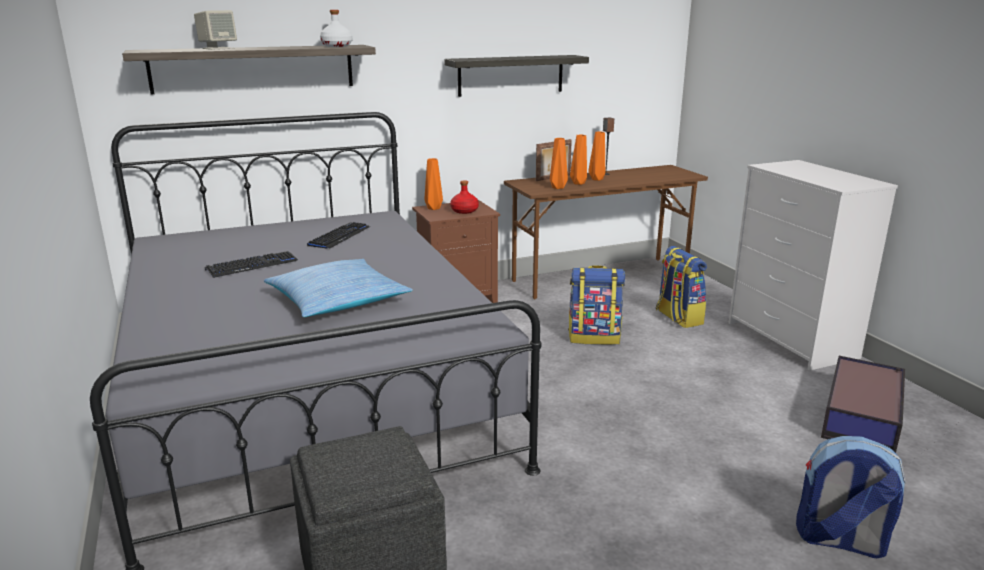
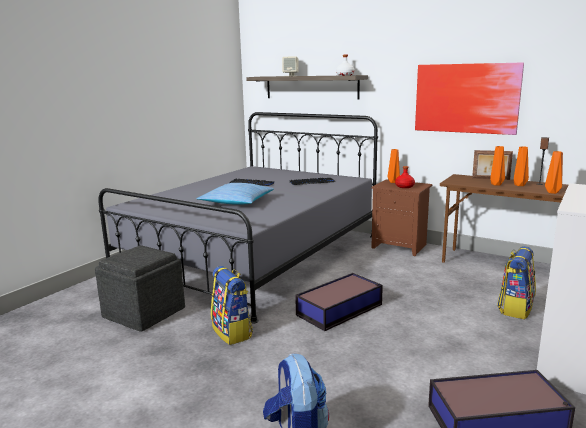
camera: 55 degrees right, 5 degrees down
(511, 75) = (466, 98): shelf -> picture
(557, 187) = (472, 183): orange vase -> orange vase (552, 192)
(574, 399) = (340, 309): none -> storage box
(594, 337) = (427, 292): backpack -> backpack (232, 332)

